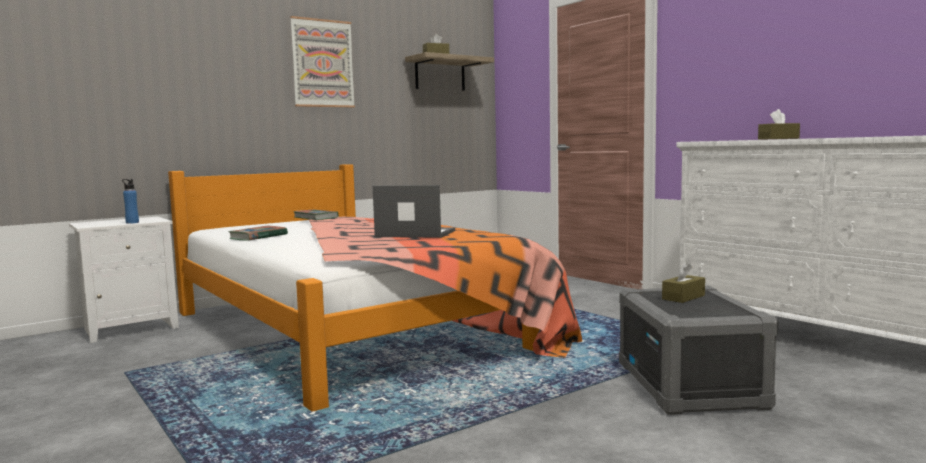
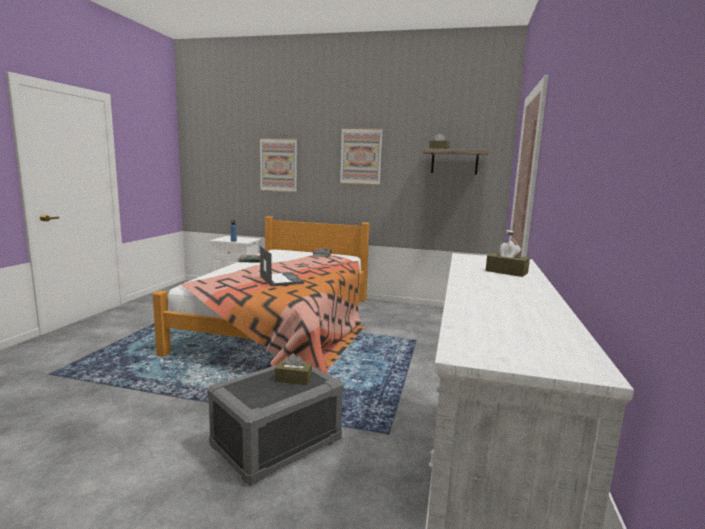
camera: 50 degrees right, 5 degrees up
(178, 75) = (278, 165): none -> picture

